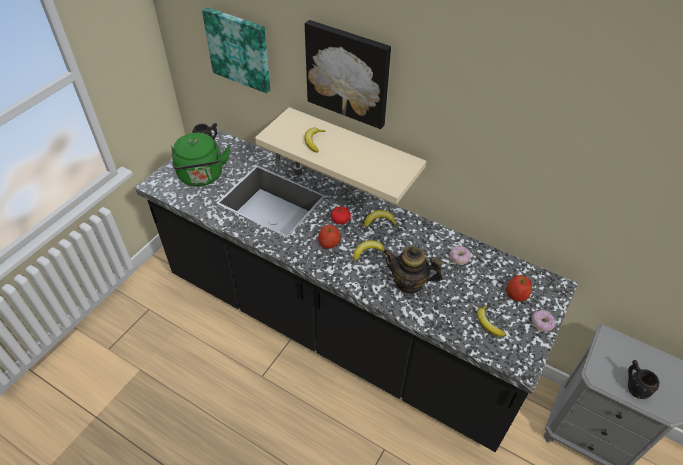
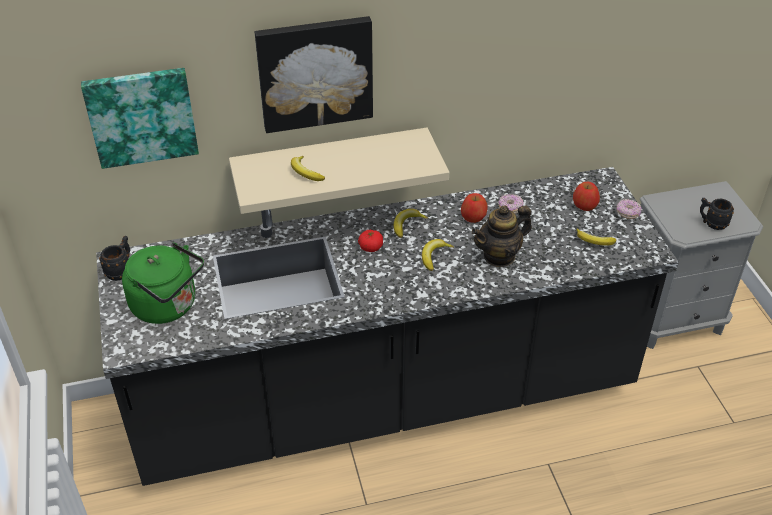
camera: 45 degrees left, 5 degrees down
(329, 243) = (388, 273): apple -> apple (473, 216)

